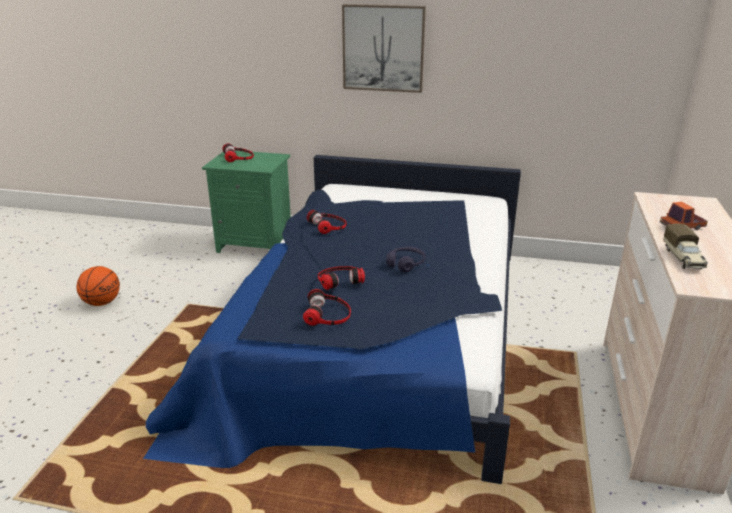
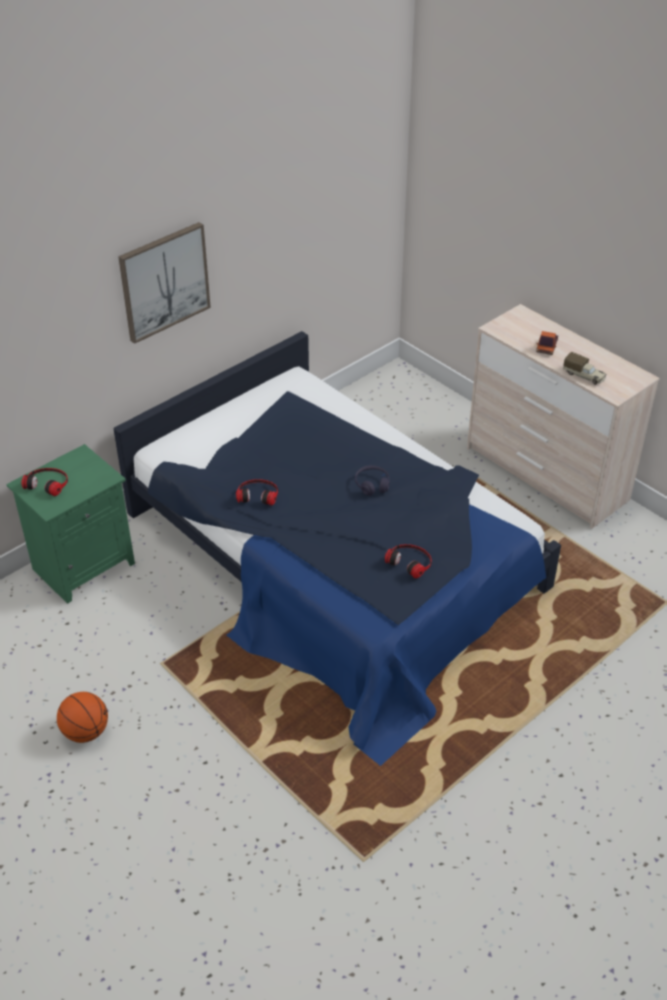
camera: 55 degrees left, 15 degrees up
(339, 279) = (365, 532): headphones -> none

